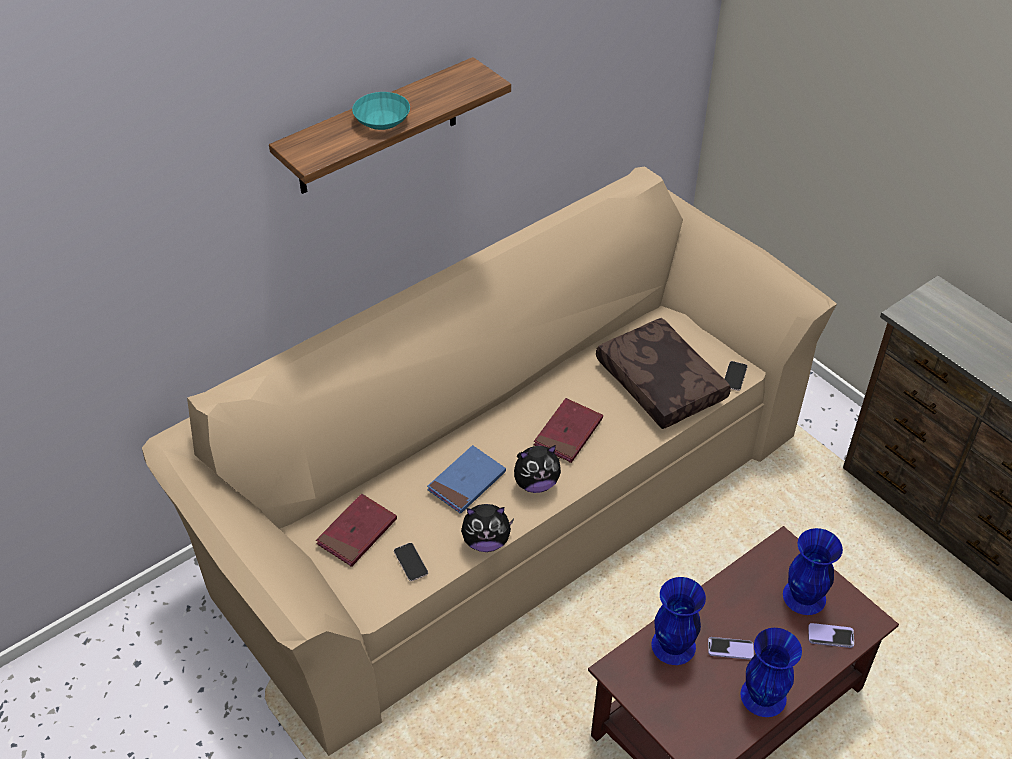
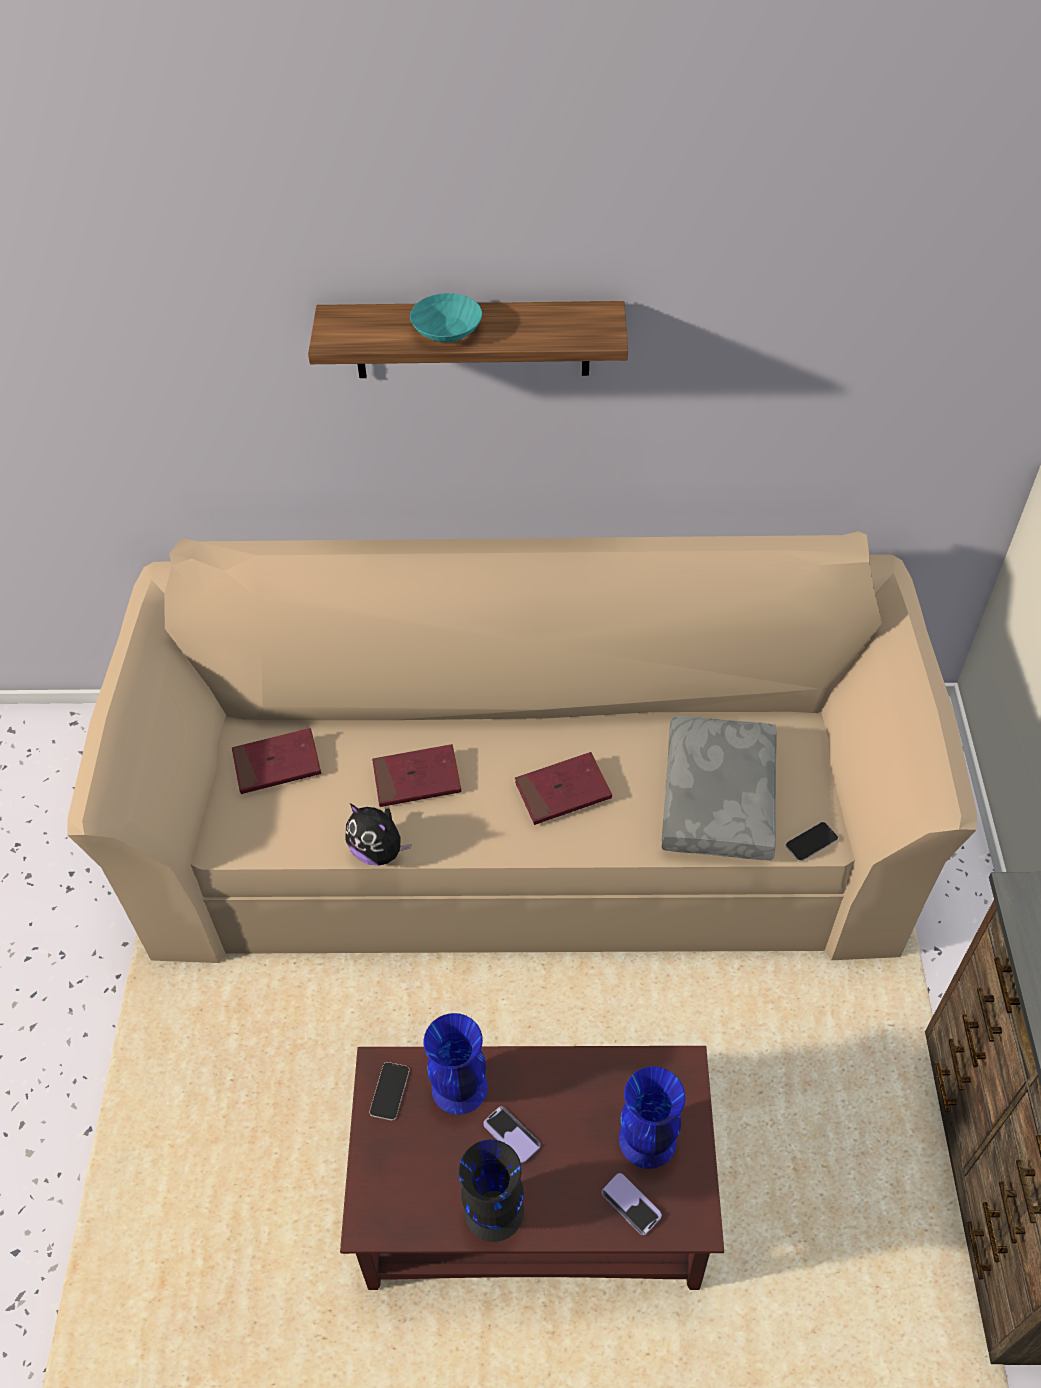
camera: 40 degrees right, 5 degrees up
(410, 562) = (293, 825): phone -> phone (389, 1091)
(466, 482) = (417, 779): blue book -> red book
(536, 483) = (480, 823): plush toy -> none
(658, 383) = (715, 797): brown pillow -> grey pillow
(764, 695) = (495, 1210): blue vase -> black vase

